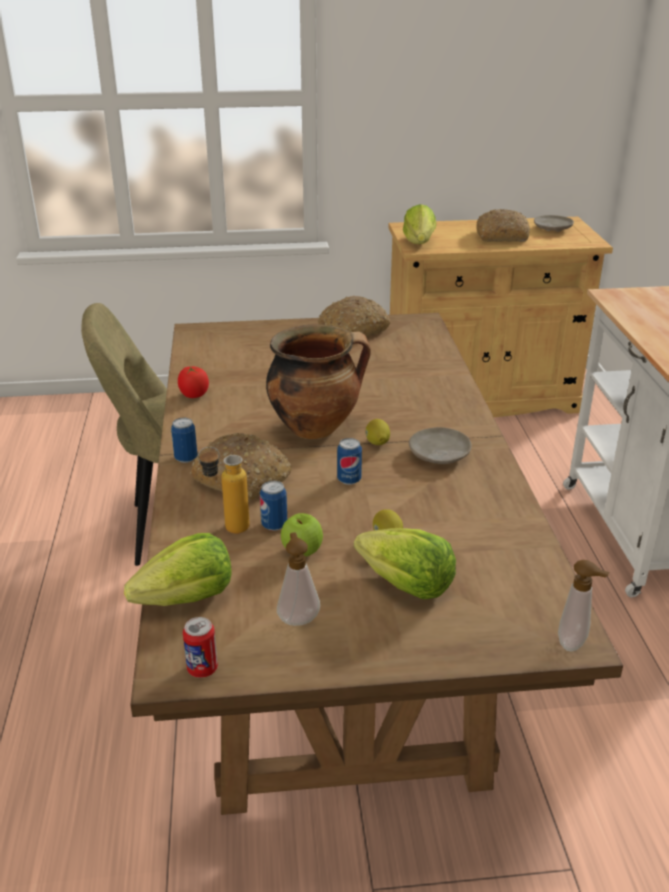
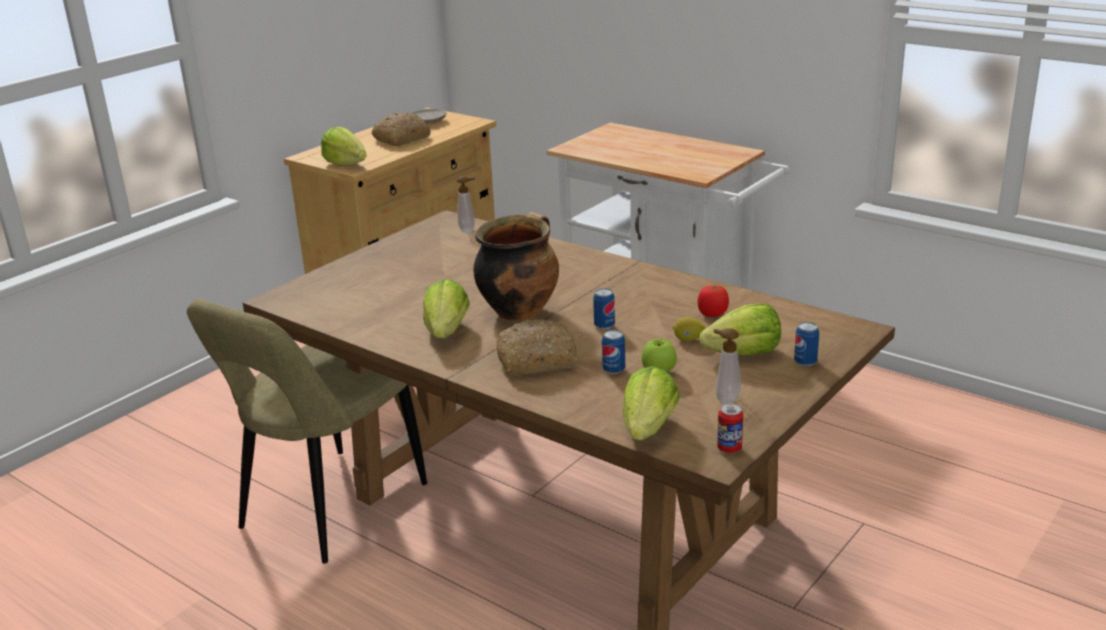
camera: 45 degrees left, 5 degrees down
(186, 458) = (471, 370): can -> can (805, 362)
(194, 395) = (383, 336): tomato -> tomato (712, 314)
(227, 529) = (590, 387): bottle -> none
(235, 415) = (446, 332): none -> lettuce
(353, 330) = (408, 245): bread -> none
(377, 443) = (577, 300): lemon -> none
(438, 455) = (627, 287): beige plate -> none
(574, 643) = (862, 331): soap dispenser -> soap dispenser (468, 230)

